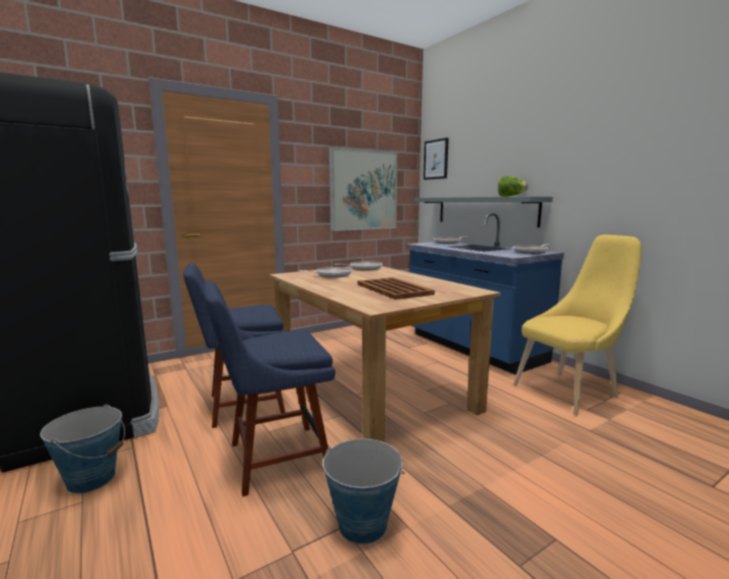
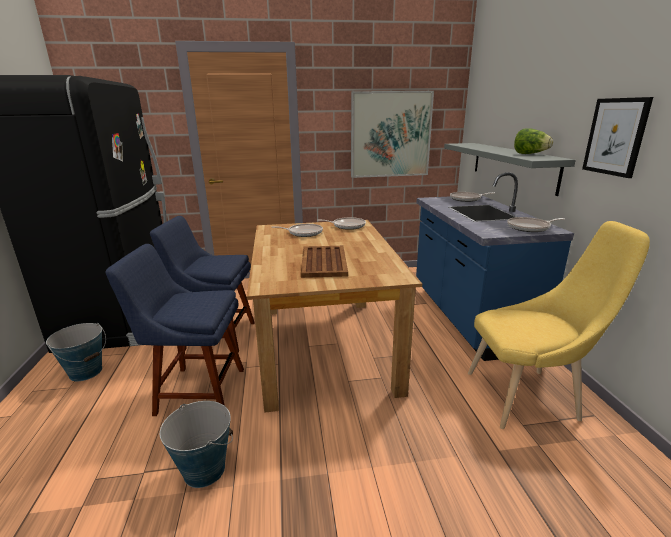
camera: 25 degrees right, 10 degrees up
(436, 159) = (478, 97): picture -> picture (615, 136)

